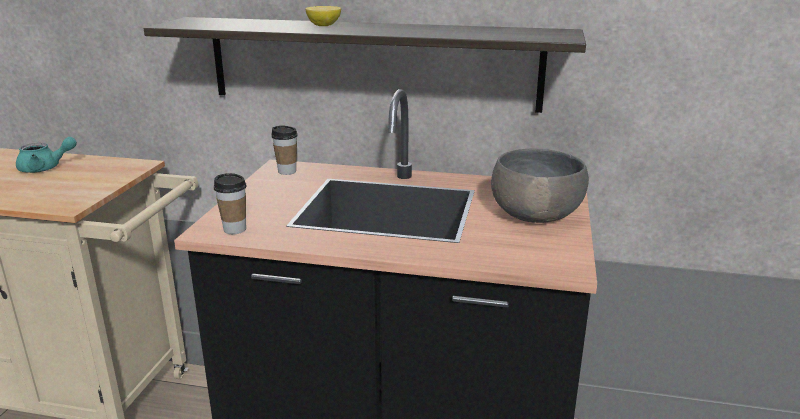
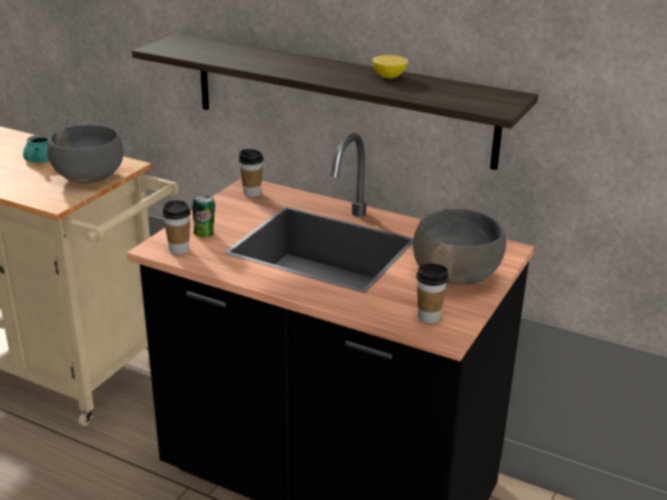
camera: 15 degrees right, 5 degrees up
(99, 178) = (89, 176): none -> grey bowl
(256, 211) = (204, 234): none -> can
(324, 25) = (291, 63): lemon -> lemon (389, 76)
(539, 255) = (429, 317): none -> cup

